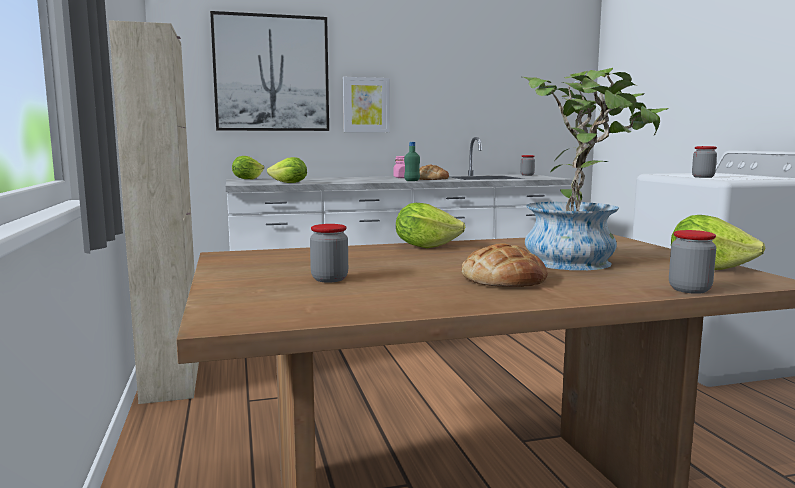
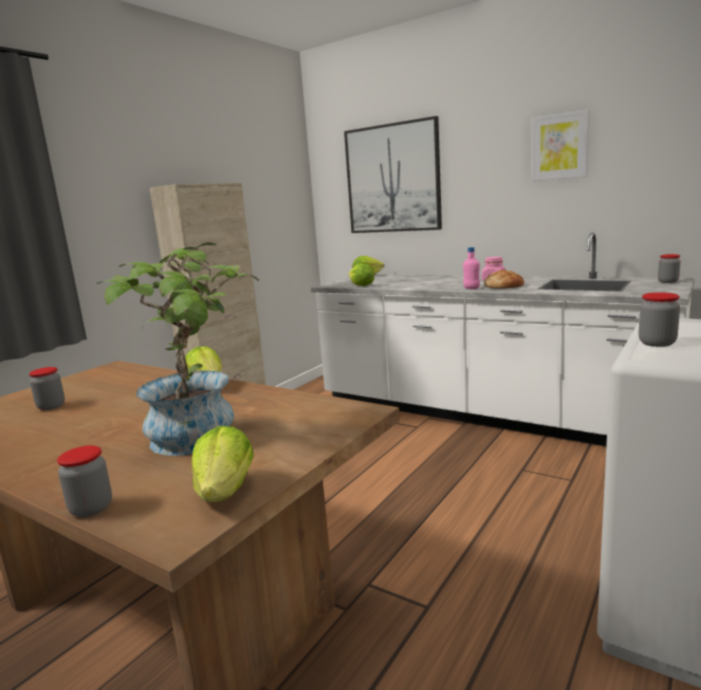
camera: 50 degrees right, 5 degrees up
(366, 105) = (477, 200): picture -> picture (559, 146)
(412, 181) = (471, 288): green bottle -> pink bottle
(504, 279) = (86, 441): bread -> none

